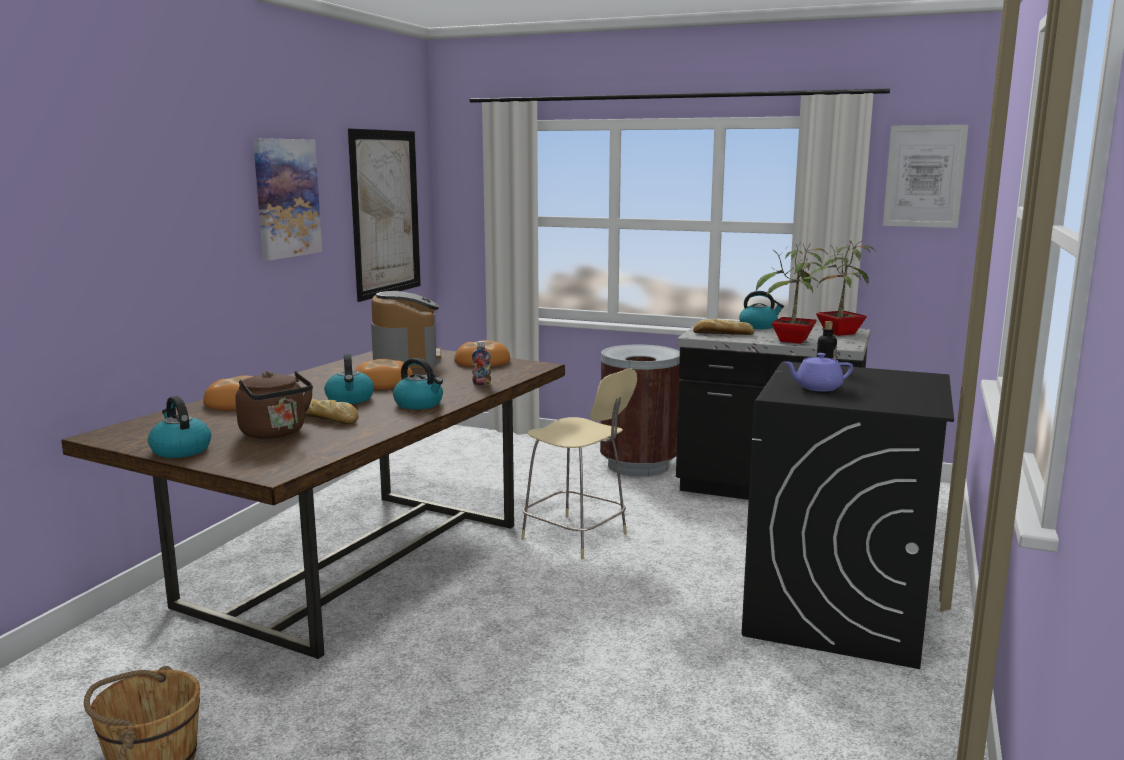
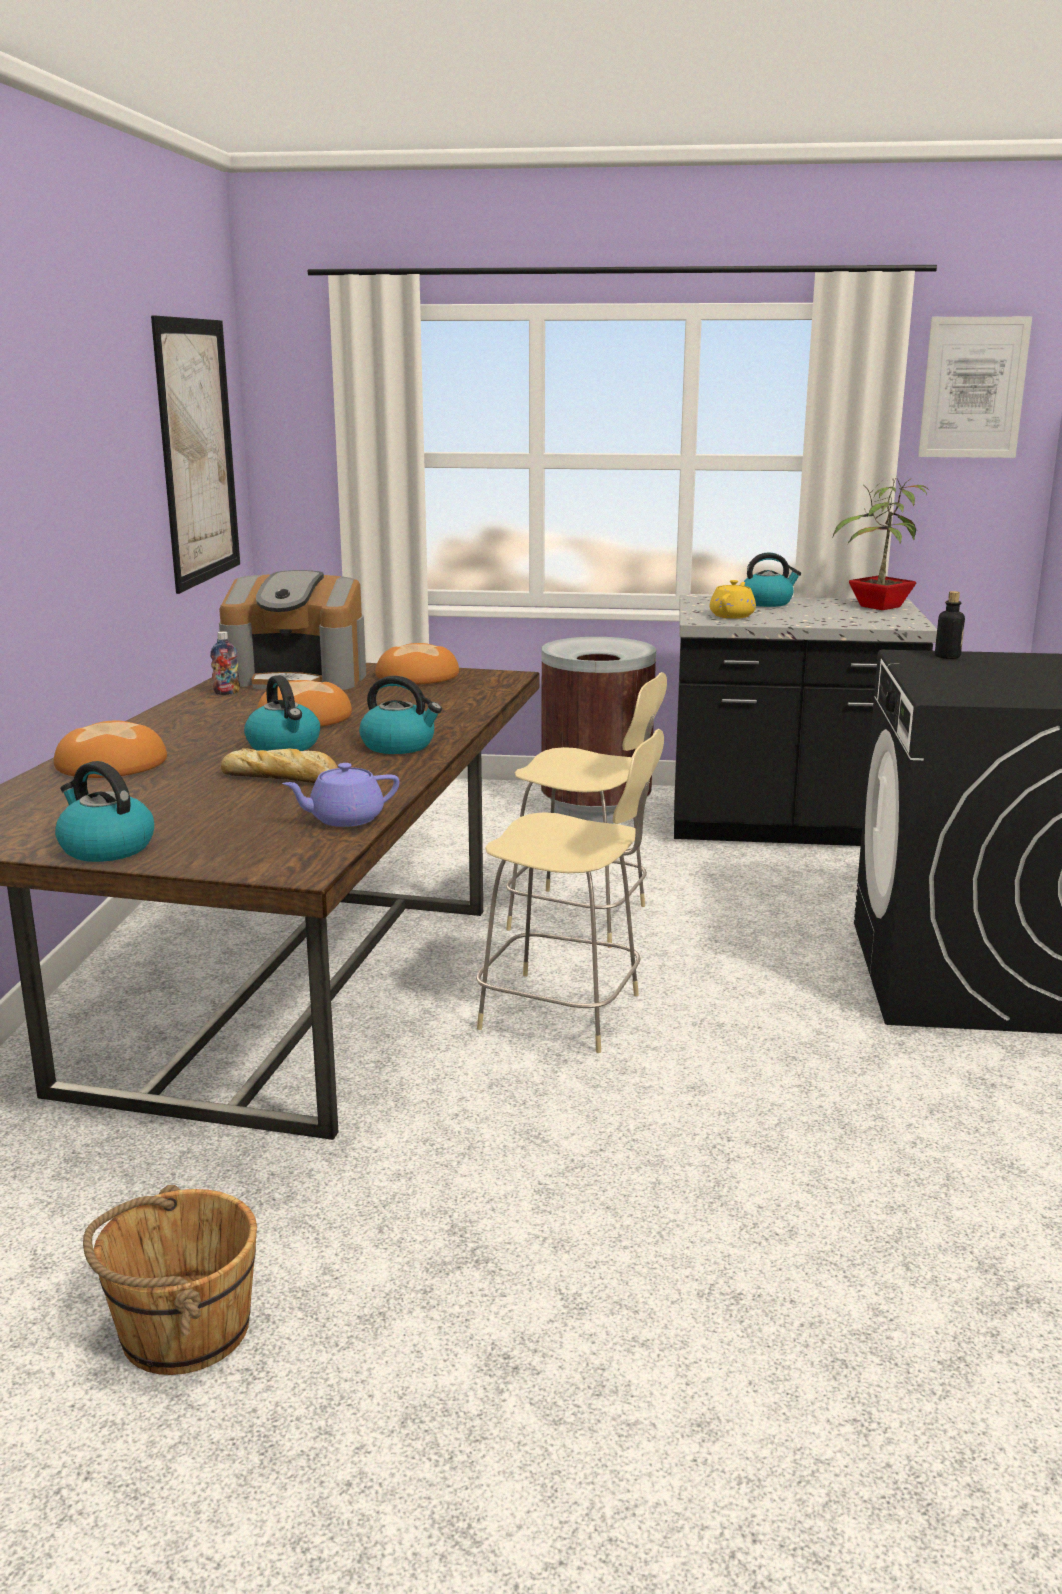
camera: 15 degrees left, 5 degrees up
(275, 433) = (230, 808): brown kettle -> none
(286, 198) = (91, 430): picture -> none
(407, 358) = (298, 677): coffee machine -> coffee machine turned 120 degrees clockwise
(481, 384) = (455, 708): bottle -> bottle (227, 693)
(522, 598) = (566, 1013): none -> beige chair
(721, 334) = (732, 615): bread -> yellow teapot
(792, 341) = (835, 621): potted plant -> none
(817, 388) = (972, 683): purple teapot -> purple teapot (344, 819)

